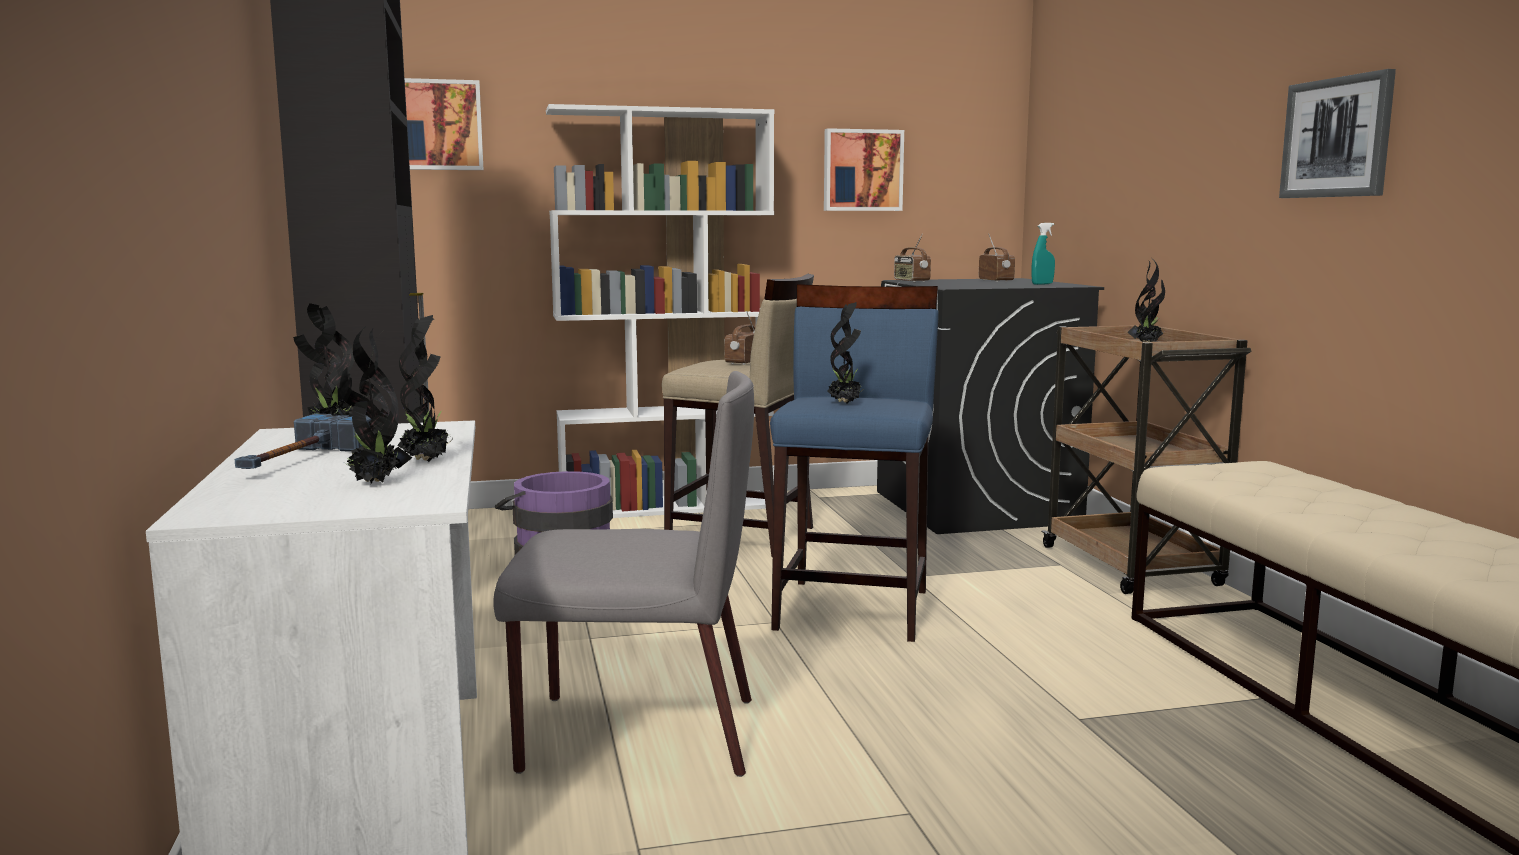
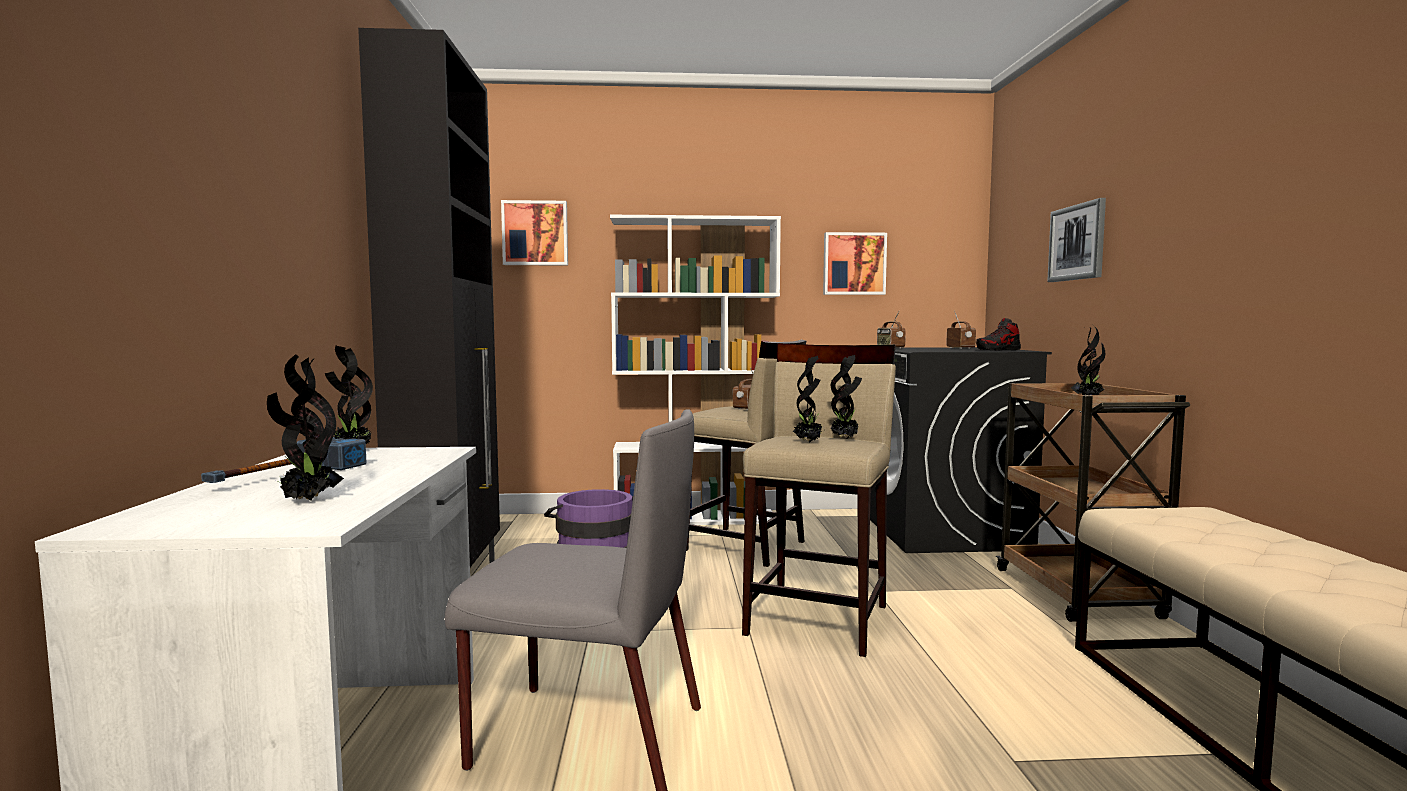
camera: 10 degrees right, 5 degrees down
(427, 461) = (383, 481): potted plant -> potted plant (845, 438)
(854, 609) = (819, 619): blue stool -> beige stool
(1042, 284) = (998, 350): turquoise spray bottle -> shoe
(1337, 138) = (1275, 206): picture -> picture (1077, 242)

